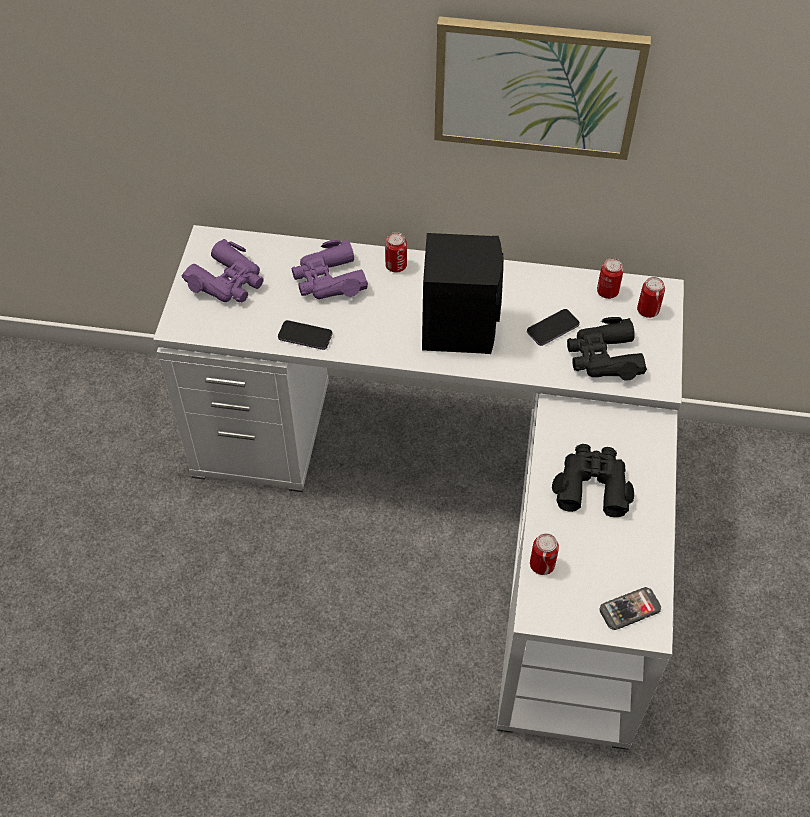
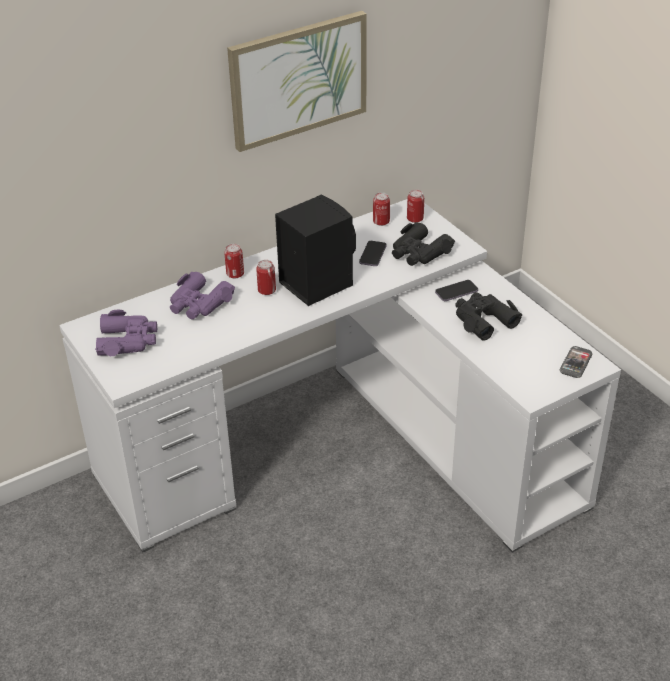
camera: 40 degrees left, 15 degrees down
(305, 336) = (222, 340): phone -> phone (456, 292)
(542, 565) = (505, 372): can -> can (267, 291)

